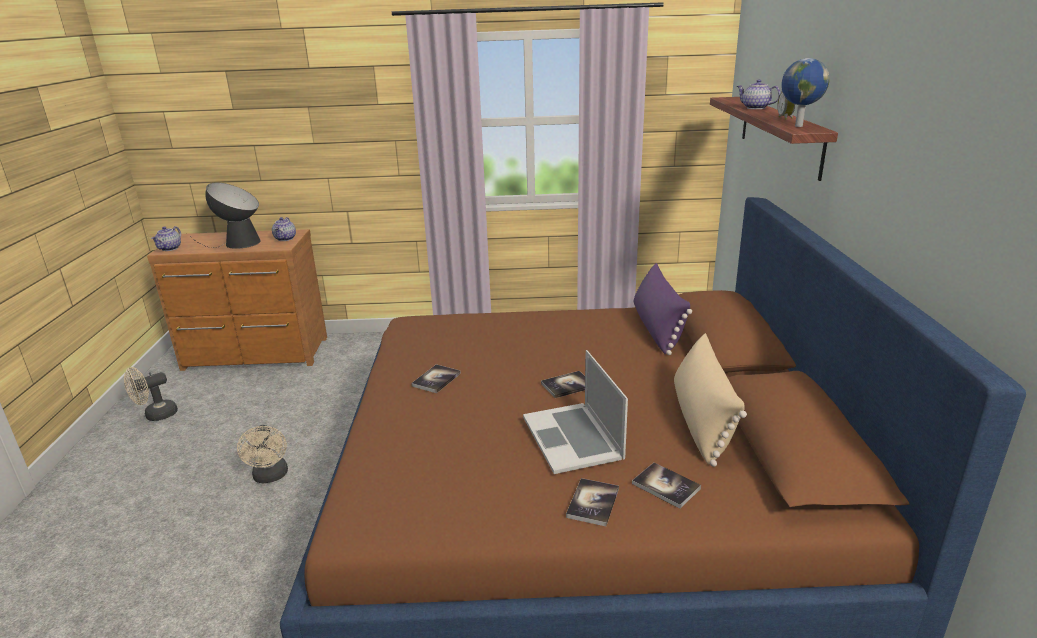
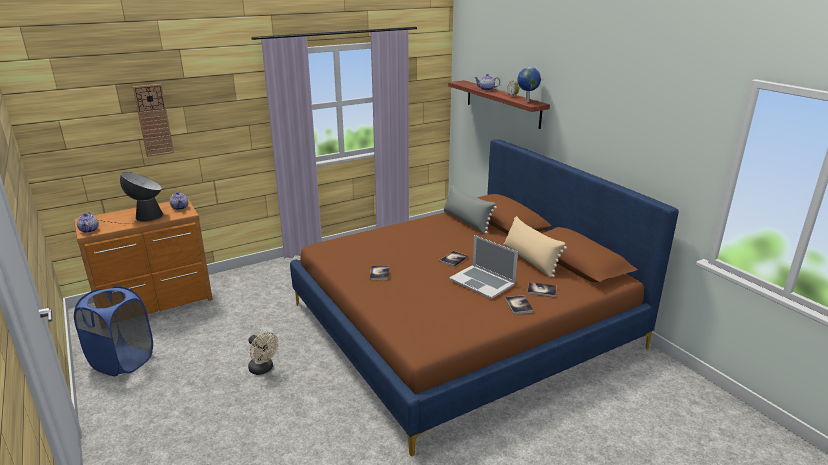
camera: 30 degrees left, 0 degrees up
(156, 415) = (123, 361): beige fan -> blue laundry basket
(270, 122) = (153, 120): none -> wall clock
(657, 328) = (466, 221): purple pillow -> grey pillow

